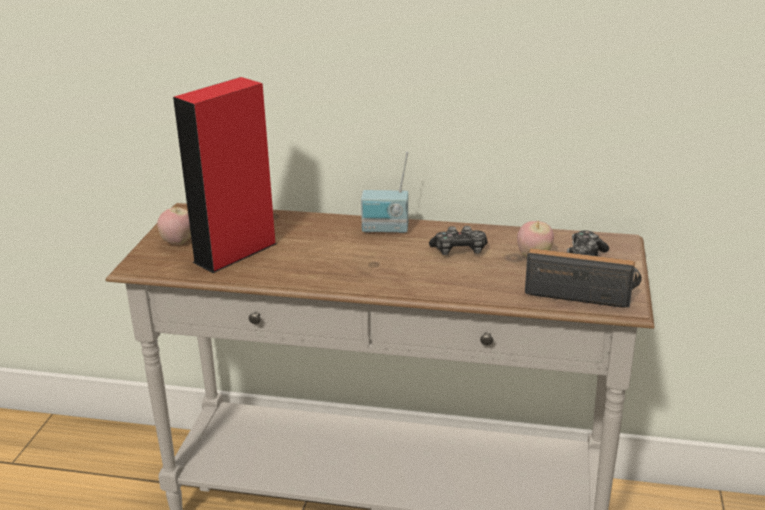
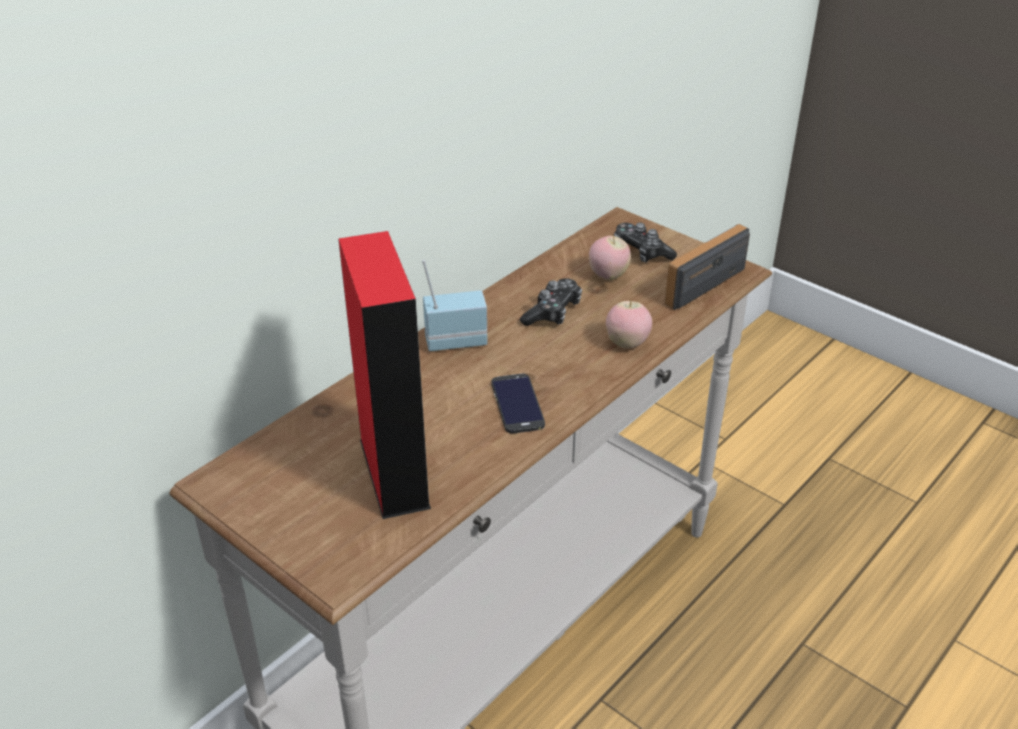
camera: 60 degrees left, 10 degrees up
(177, 242) = (308, 516): apple -> apple (627, 344)
(340, 269) = (517, 404): none -> phone
(385, 230) = (455, 340): radio -> radio turned 135 degrees counterclockwise

